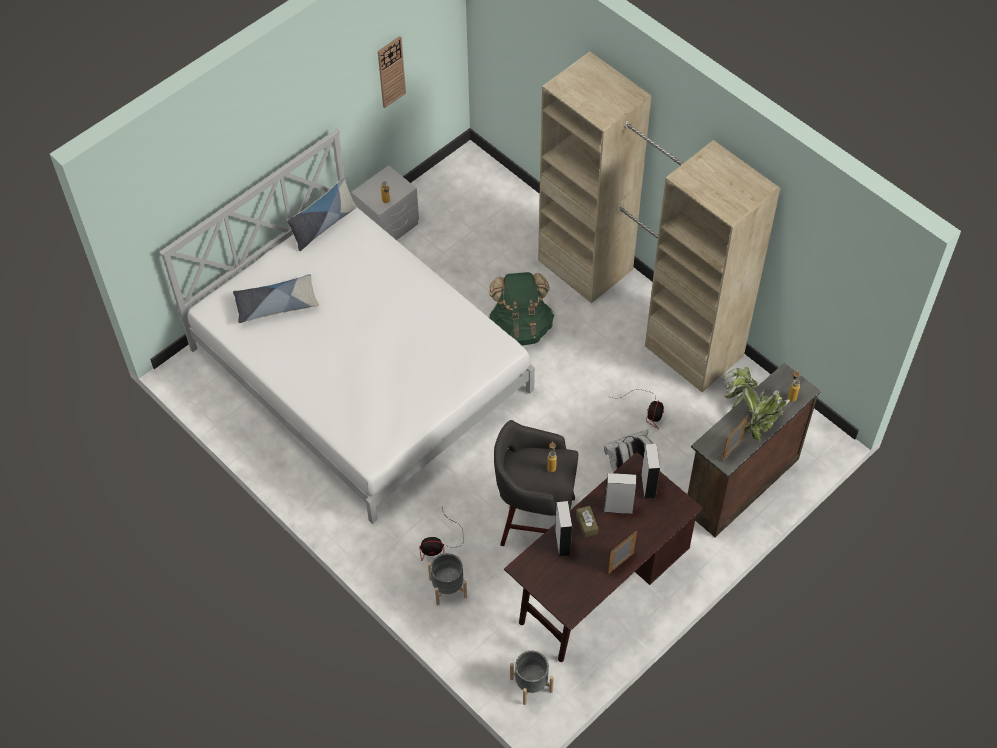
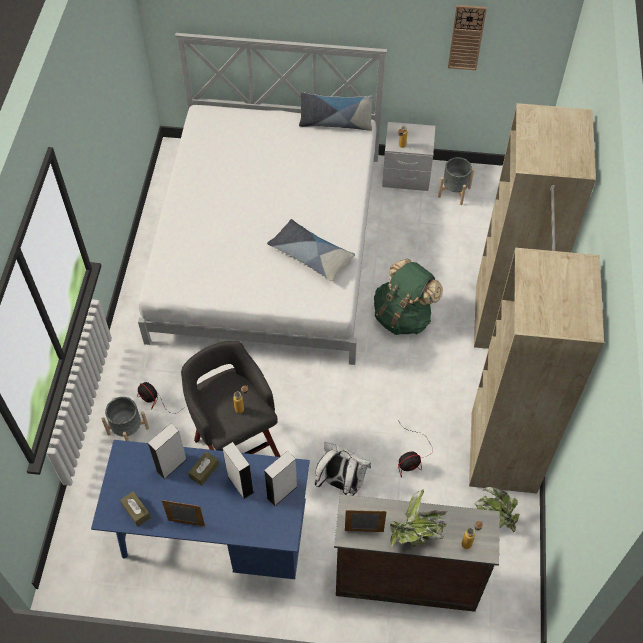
camera: 50 degrees right, 0 degrees up
(276, 304) = (241, 144): pillow -> pillow (311, 255)
(531, 684) = (86, 549): grey planter -> grey planter (454, 192)
(581, 590) = (136, 511): none -> brown tissue box
(599, 588) = (213, 538): brown desk -> blue desk

